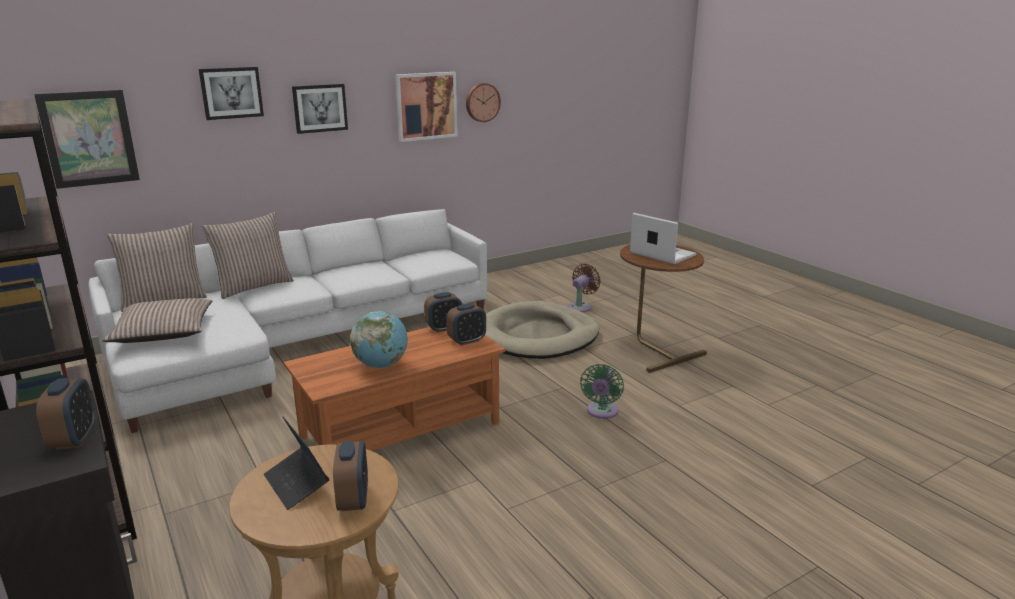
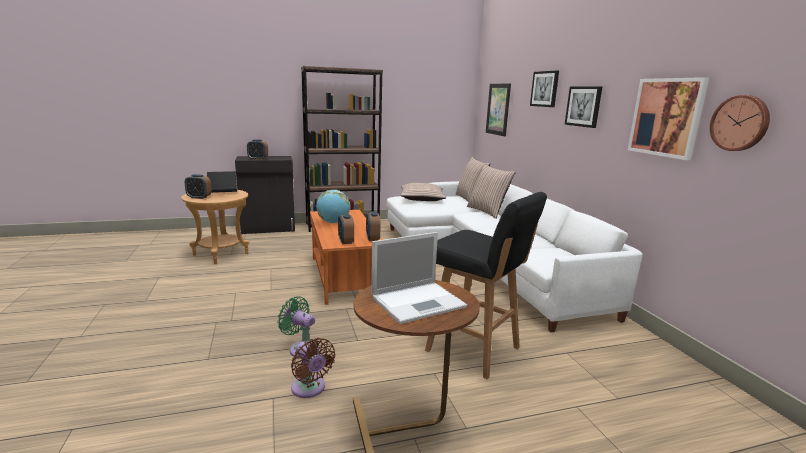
camera: 105 degrees right, 5 degrees down
(537, 336) = (474, 350): beige dog bed -> black stool
(581, 306) = (569, 405): brown fan -> brown fan (310, 389)

